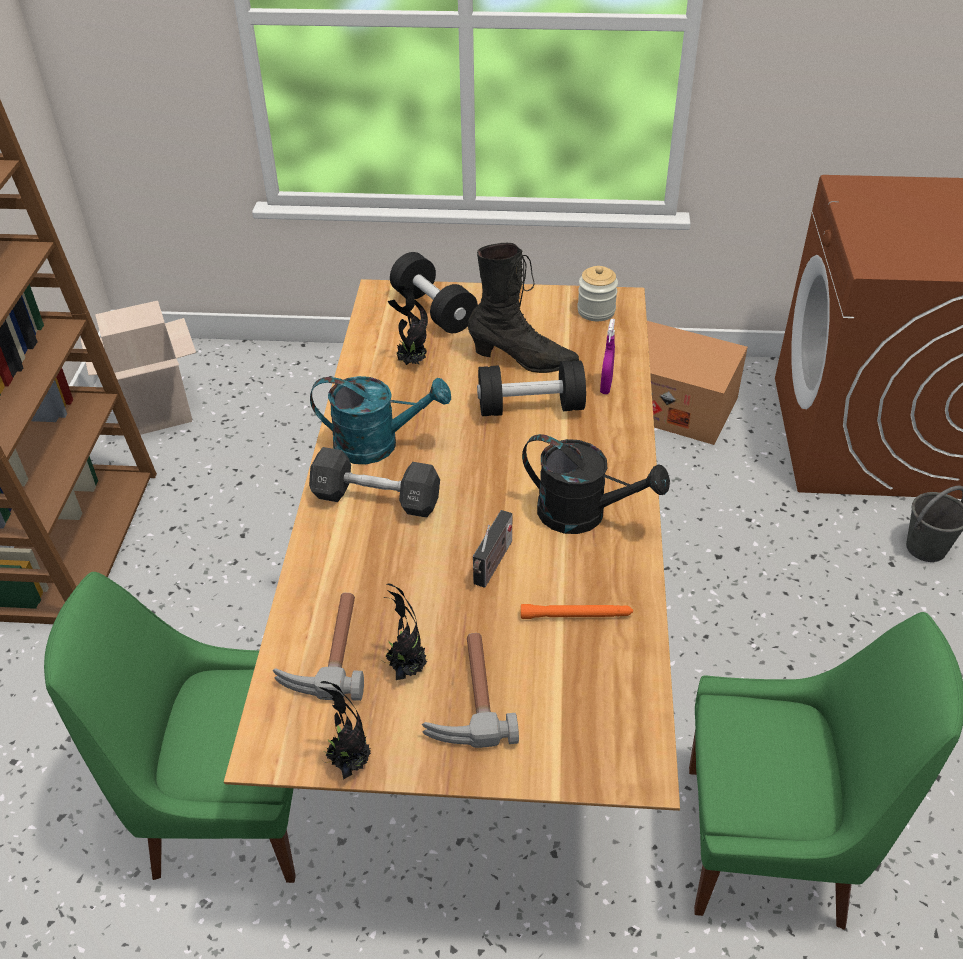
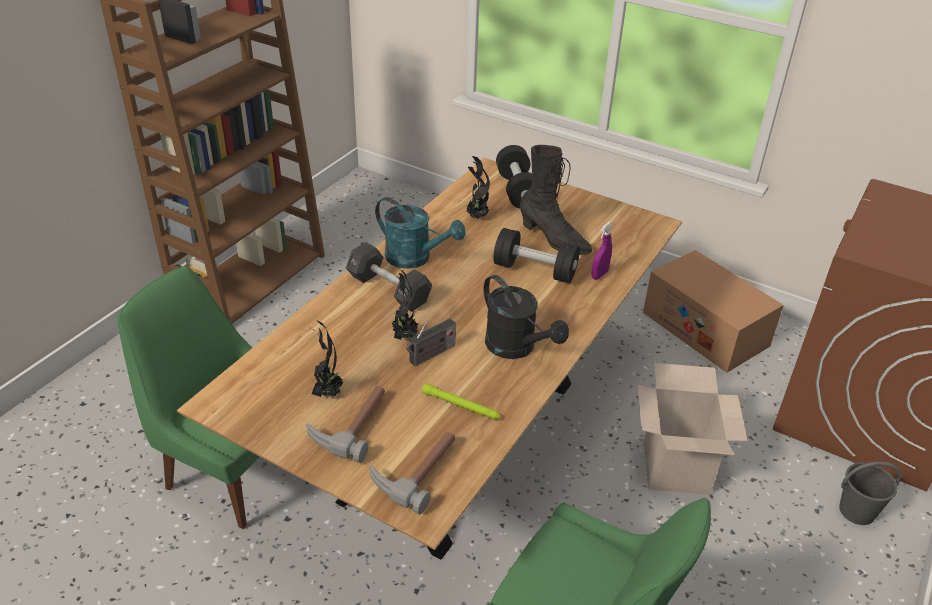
camera: 25 degrees right, 5 degrees down
(156, 410) = (350, 217): cardboard box -> cardboard box (676, 467)
(326, 652) = (288, 365): hammer -> hammer (415, 470)
(348, 762) = (252, 430): potted plant -> potted plant (404, 335)
(576, 615) = (461, 406): orange flashlight -> green flashlight
(596, 311) = (632, 225): jar -> none

